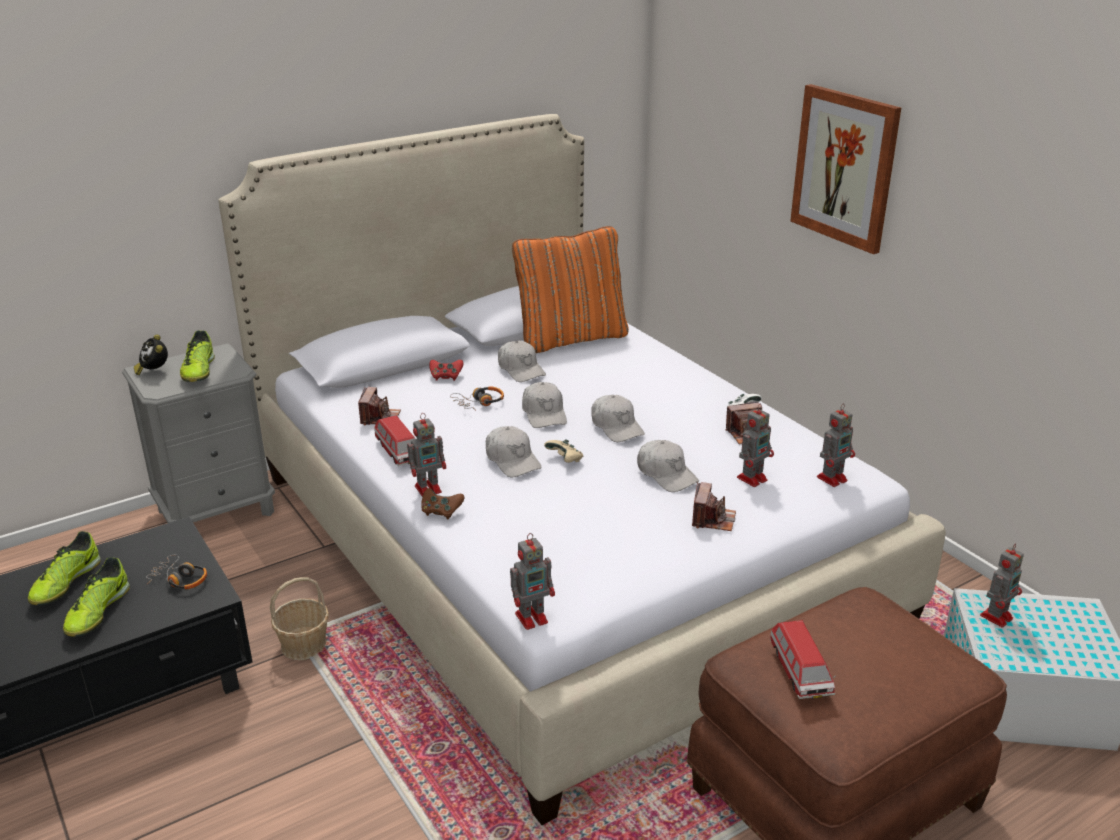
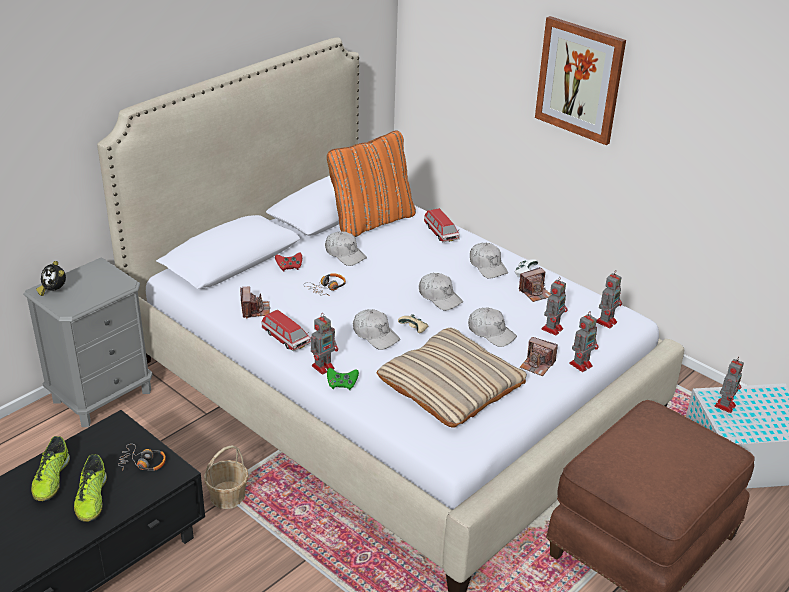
camera: 15 degrees left, 5 degrees up
(199, 371) = (92, 286): shoe -> none
(441, 512) = (341, 384): brown game controller -> green game controller
(533, 617) = (445, 457): toy robot -> toy robot (581, 364)
(544, 413) = (381, 292): white cap -> white cap (487, 266)
(583, 529) = (451, 384): none -> beige pillow
(712, 519) = (537, 365): camera -> camera turned 120 degrees clockwise
(799, 672) = (628, 468): toy car -> toy car (441, 233)

